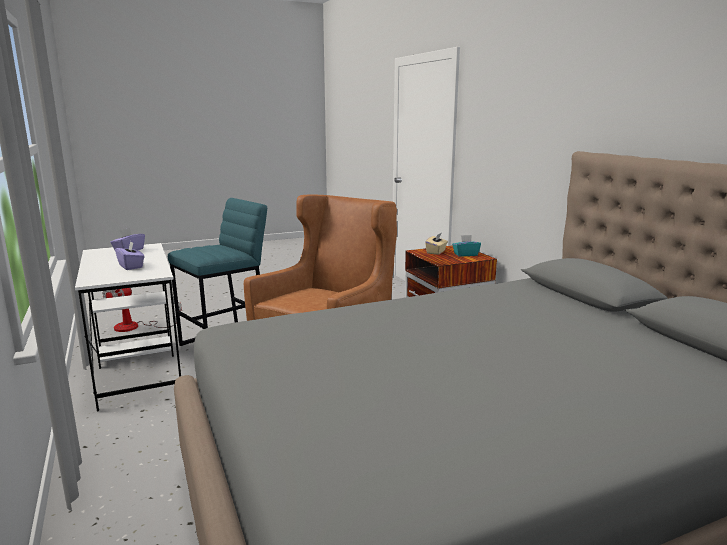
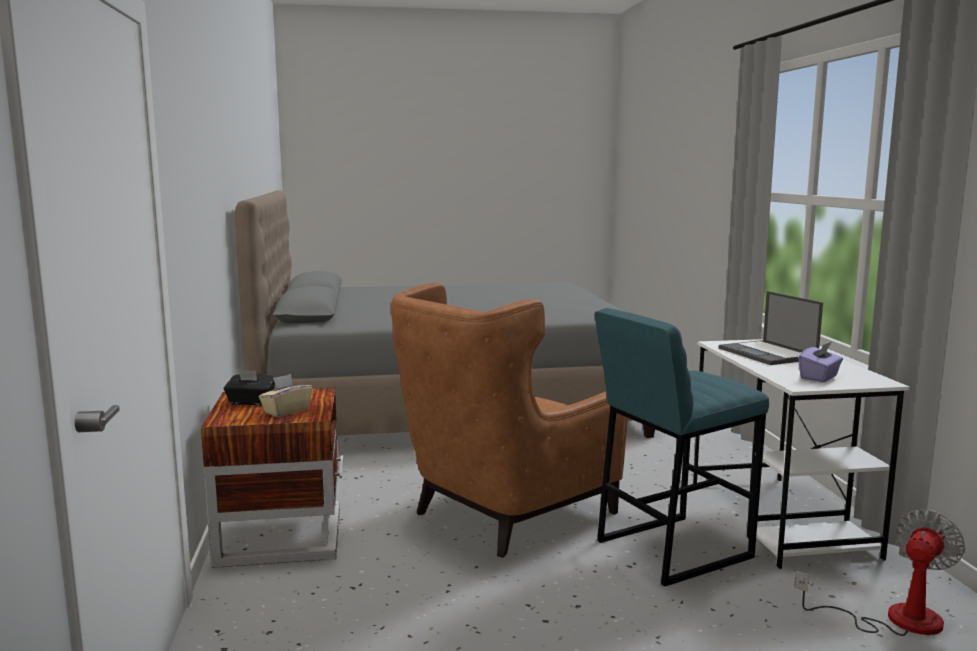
camera: 165 degrees left, 5 degrees down
(131, 266) = (768, 354): purple tissue box -> laptop
(465, 254) = (250, 402): turquoise tissue box -> black tissue box

